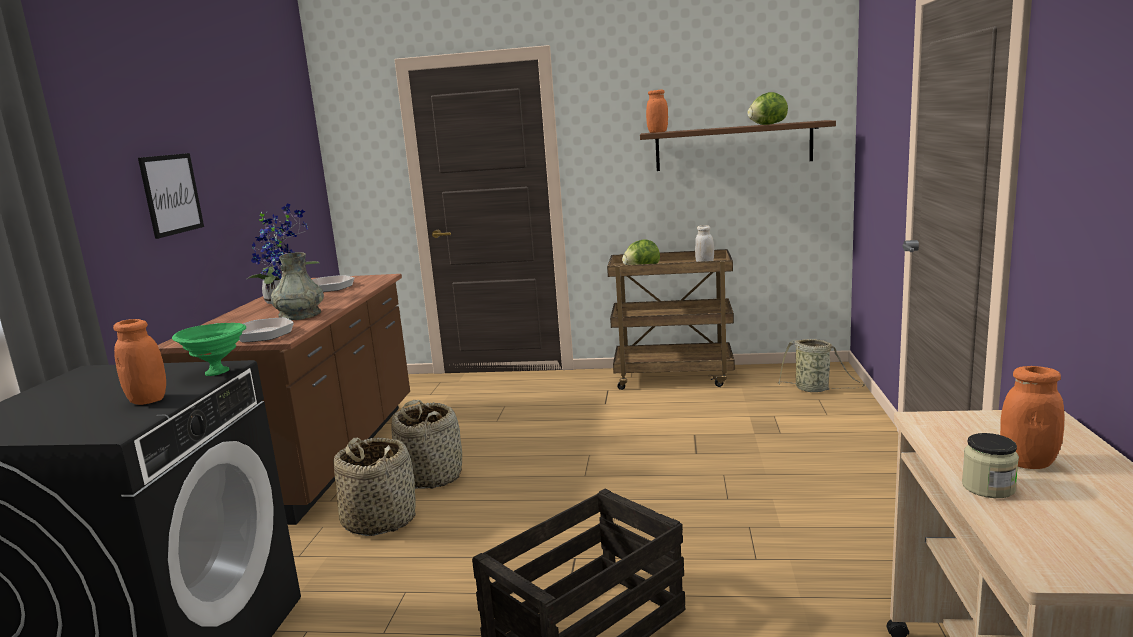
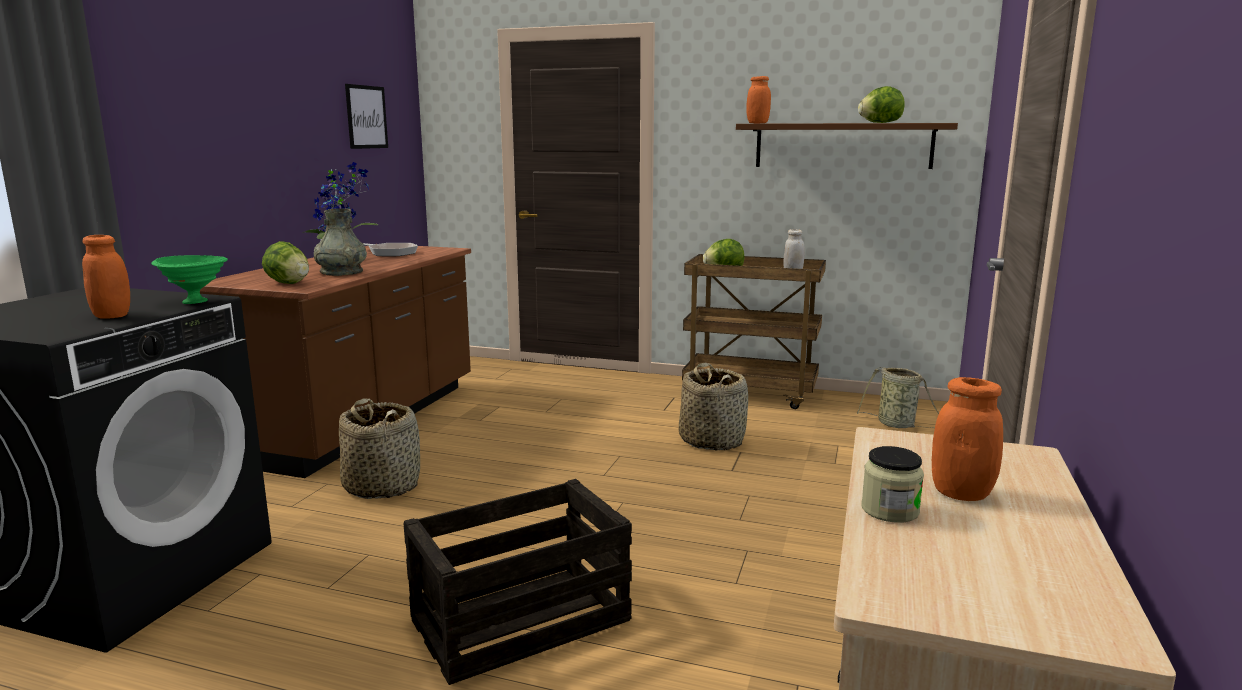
camera: 10 degrees right, 0 degrees up
(171, 194) = (232, 139): picture -> picture (366, 117)
(259, 334) = (289, 283): frying pan -> lettuce
(431, 476) = (453, 453): basket -> basket (712, 440)

